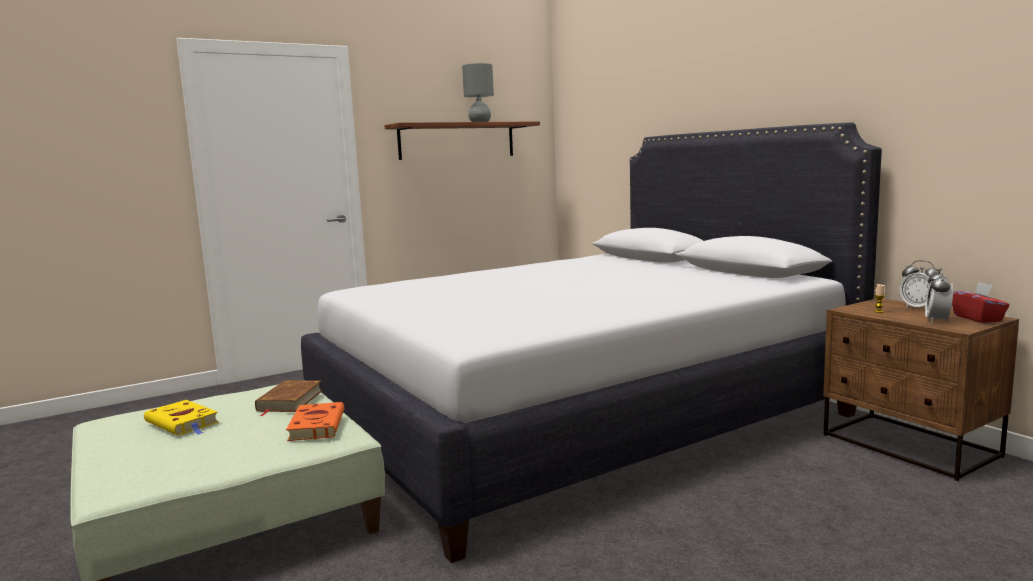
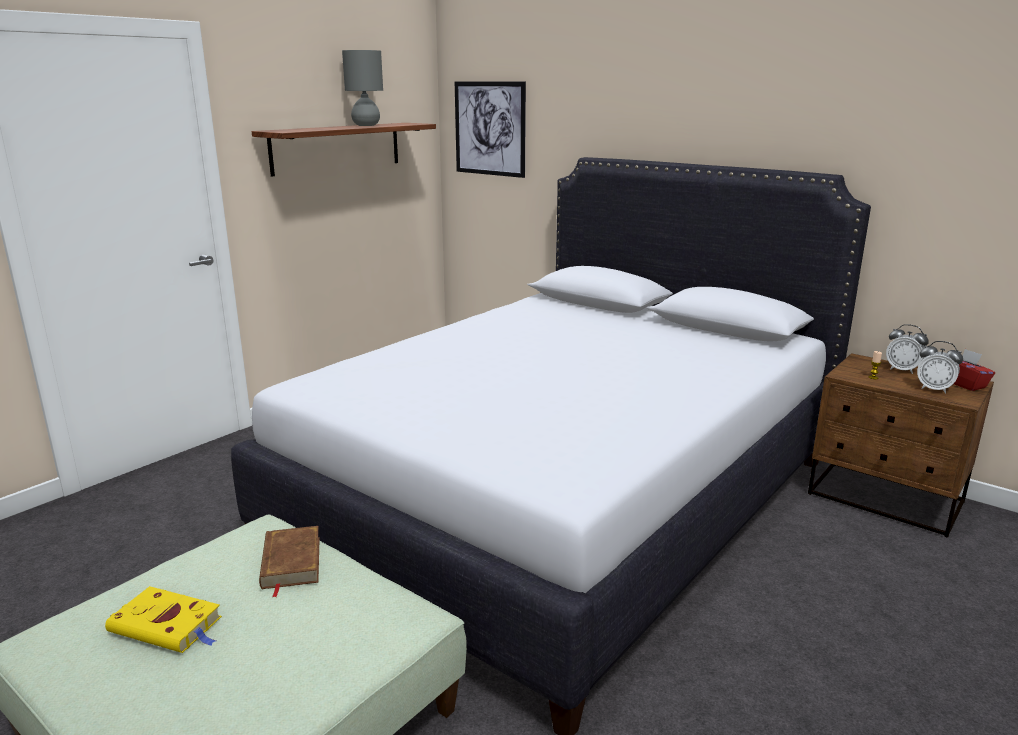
camera: 20 degrees left, 10 degrees up
(317, 425) = (366, 603): orange book -> none
(587, 124) = (489, 128): none -> picture
(937, 320) = (934, 389): alarm clock -> alarm clock turned 60 degrees counterclockwise

